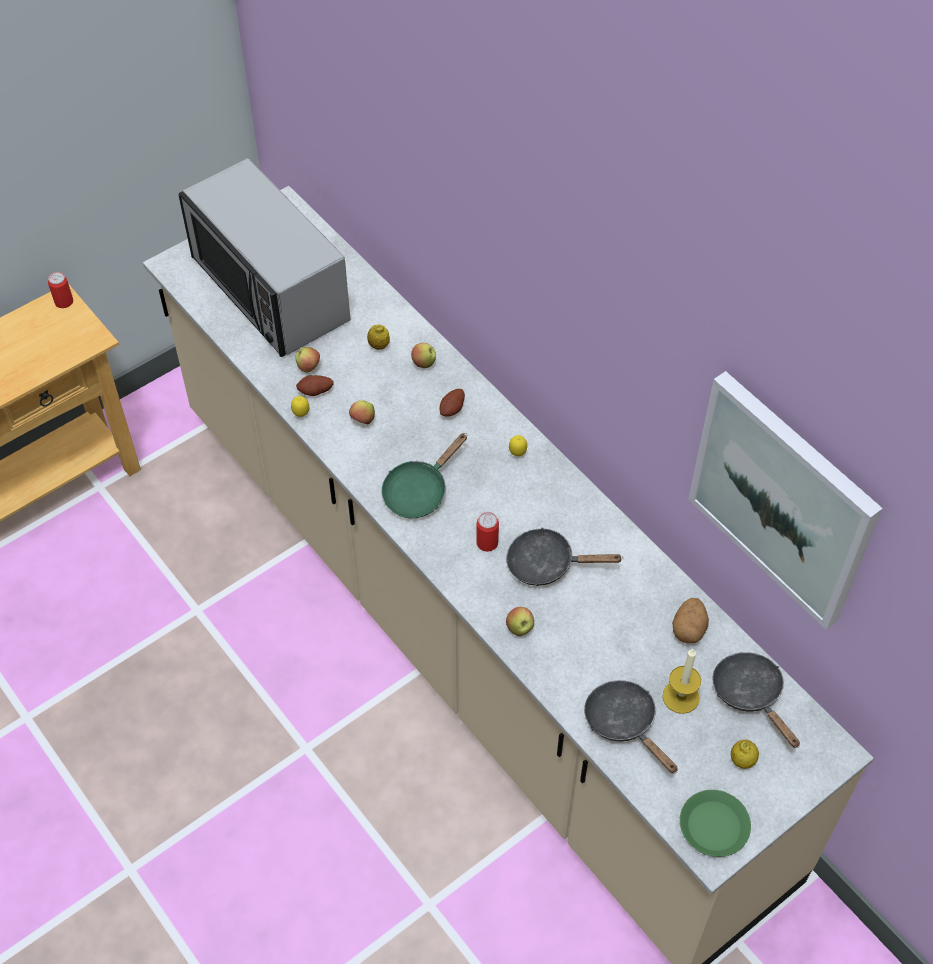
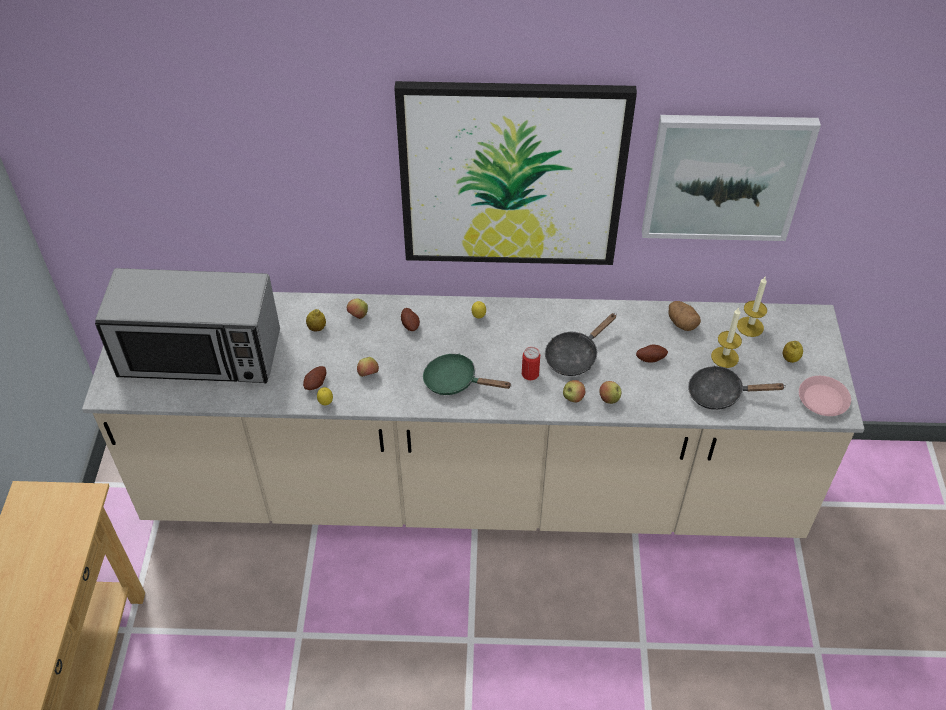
camera: 50 degrees left, 5 degrees down
(64, 302) = (28, 494): can -> none
(308, 367) = (291, 375): apple -> apple (573, 398)
(419, 491) = (455, 382): green frying pan -> green frying pan turned 120 degrees clockwise
(589, 328) = (512, 176): none -> picture
(610, 630) = (650, 358): none -> potato
(713, 826) = (822, 399): green plate -> pink plate
(751, 695) = (750, 326): black frying pan -> candle

